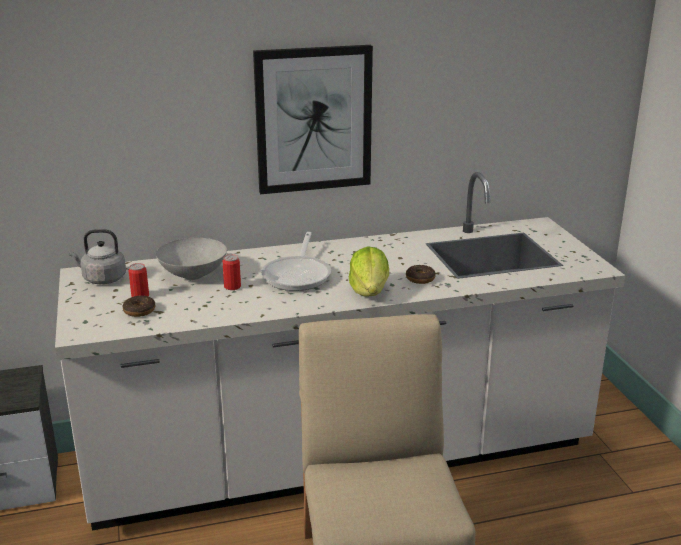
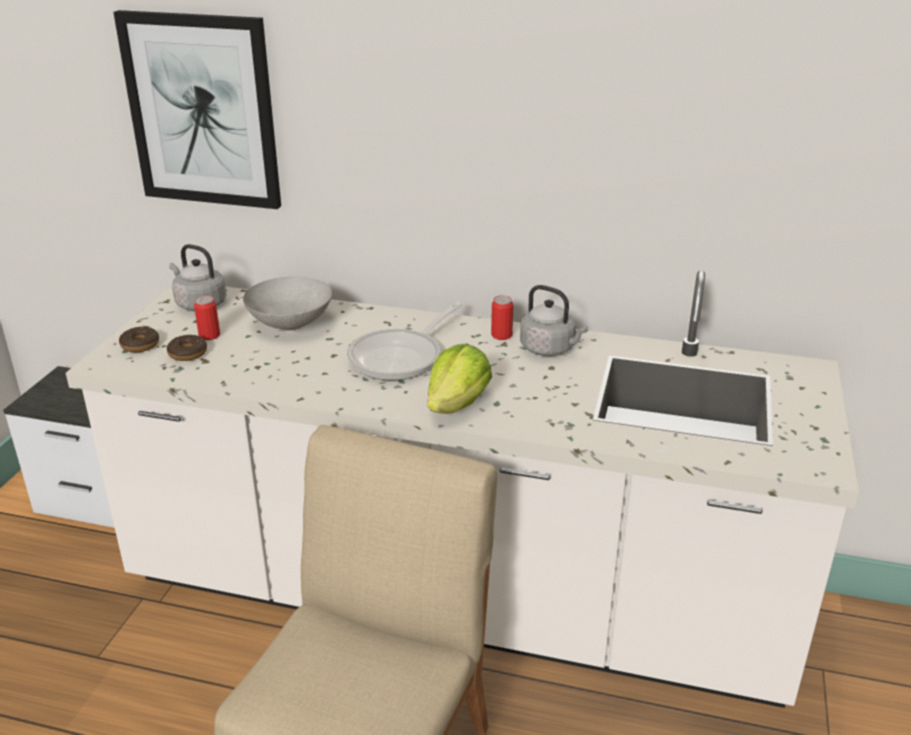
camera: 30 degrees right, 5 degrees up
(232, 286) = (312, 351): can -> can (501, 335)
(313, 119) = (480, 153): picture -> picture (202, 111)
(387, 248) = (550, 349): none -> grey kettle
(420, 278) = (542, 406): donut -> donut (140, 345)

